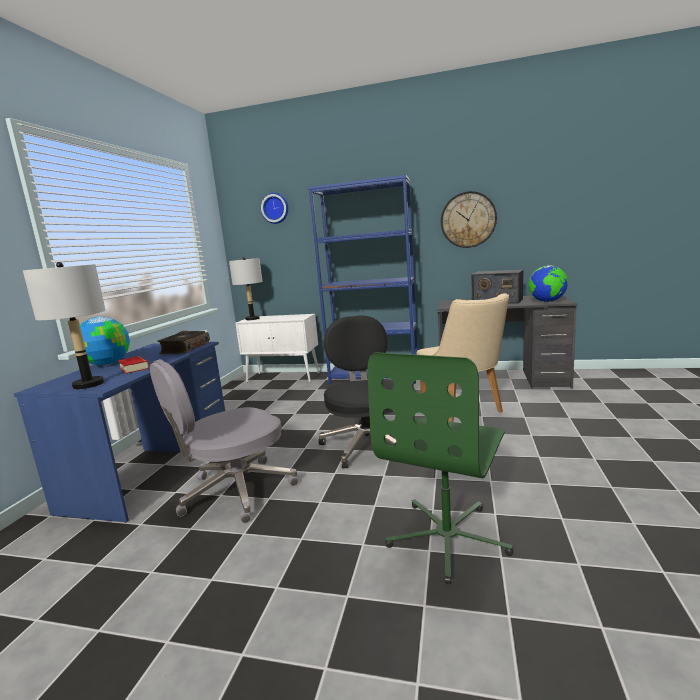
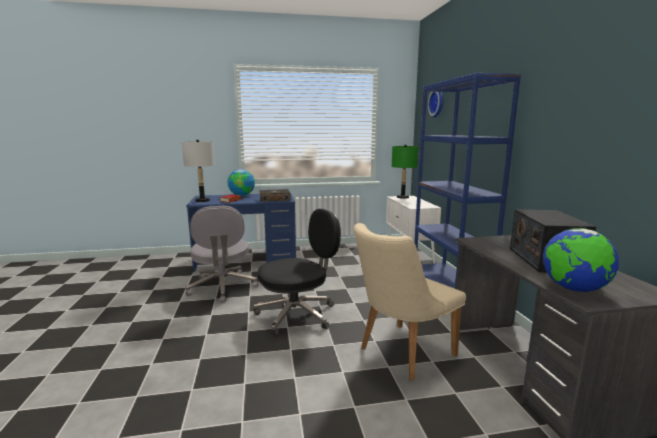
camera: 65 degrees right, 0 degrees up
(235, 491) = (222, 287): grey office chair -> grey office chair turned 135 degrees counterclockwise
(252, 319) = (403, 197): grey table lamp -> green table lamp
(448, 537) = (163, 370): green office chair -> none
(468, 220) = (577, 132): wall clock -> none

